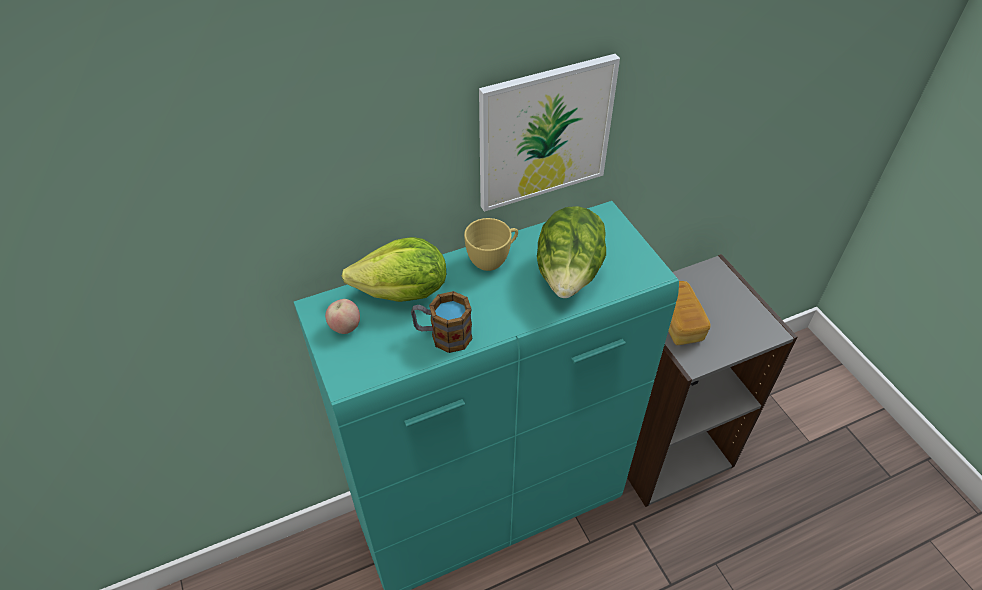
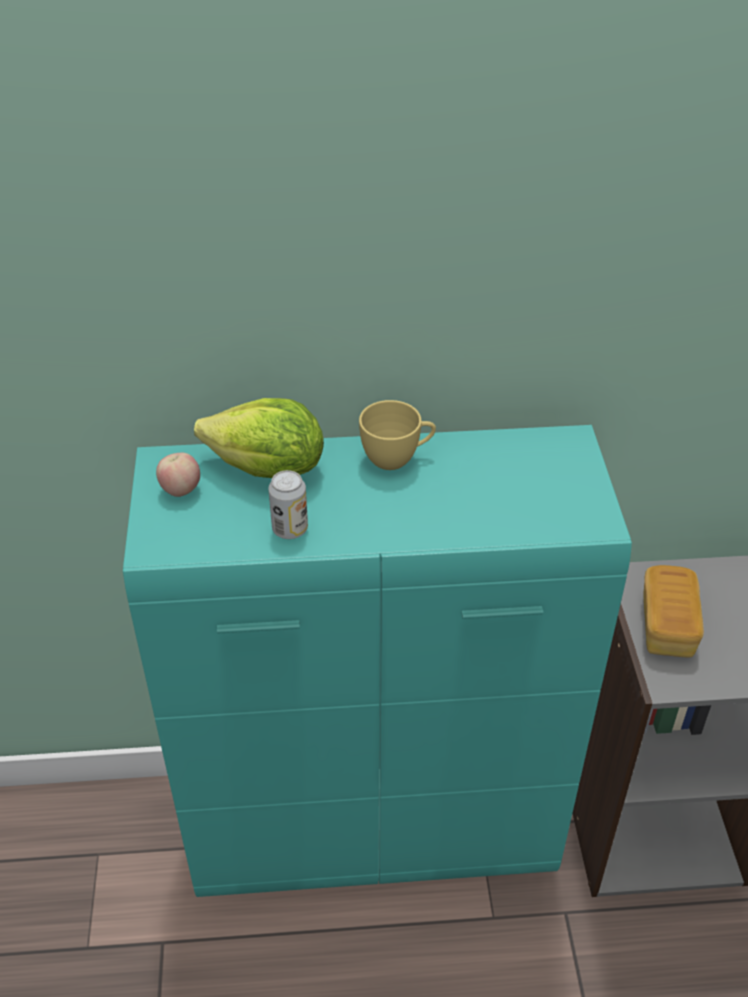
camera: 20 degrees right, 5 degrees down
(443, 335) = (290, 529): mug -> can
(544, 133) = (495, 306): picture -> none
(568, 276) = (484, 501): lettuce -> none

